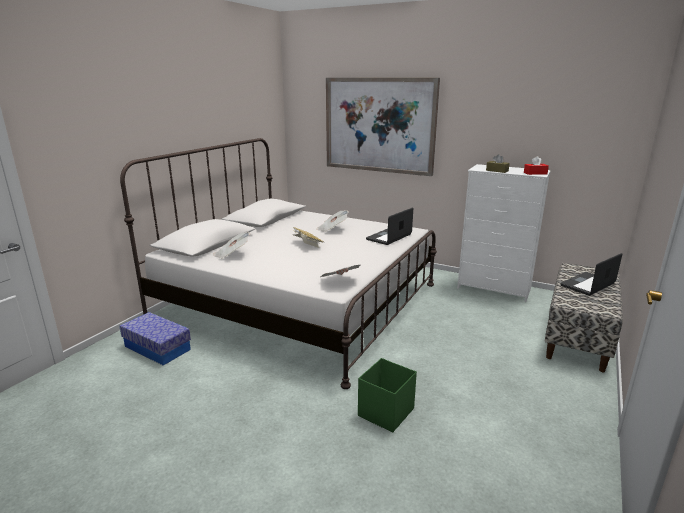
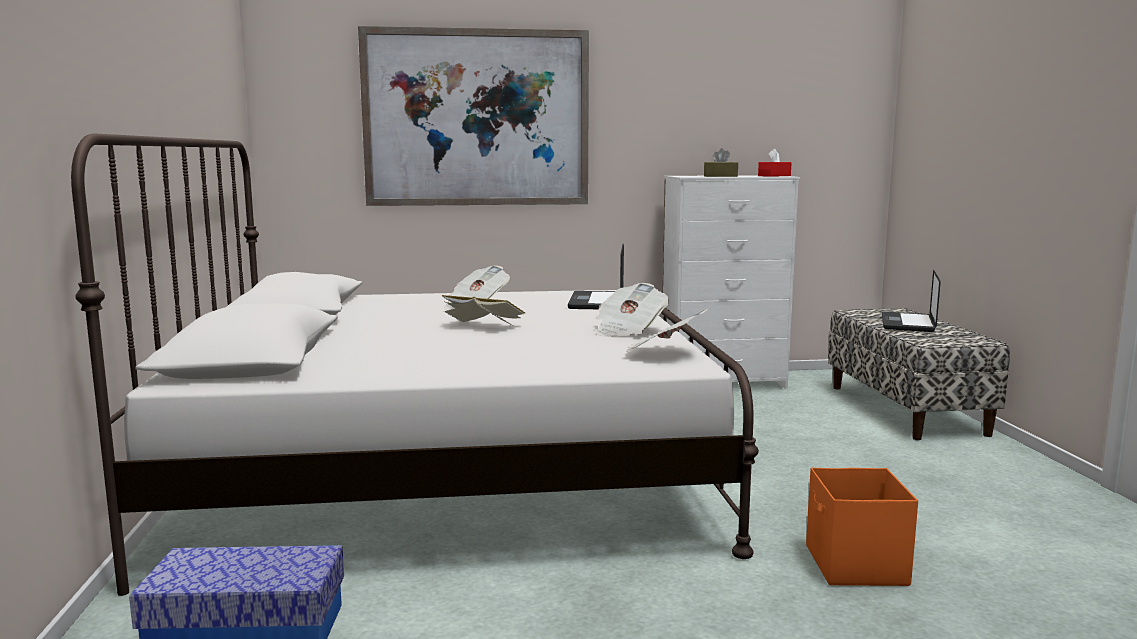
camera: 35 degrees left, 10 degrees down
(232, 254) = (364, 359): newspaper -> newspaper (628, 331)
(385, 412) = (855, 566): green storage box -> orange storage box

